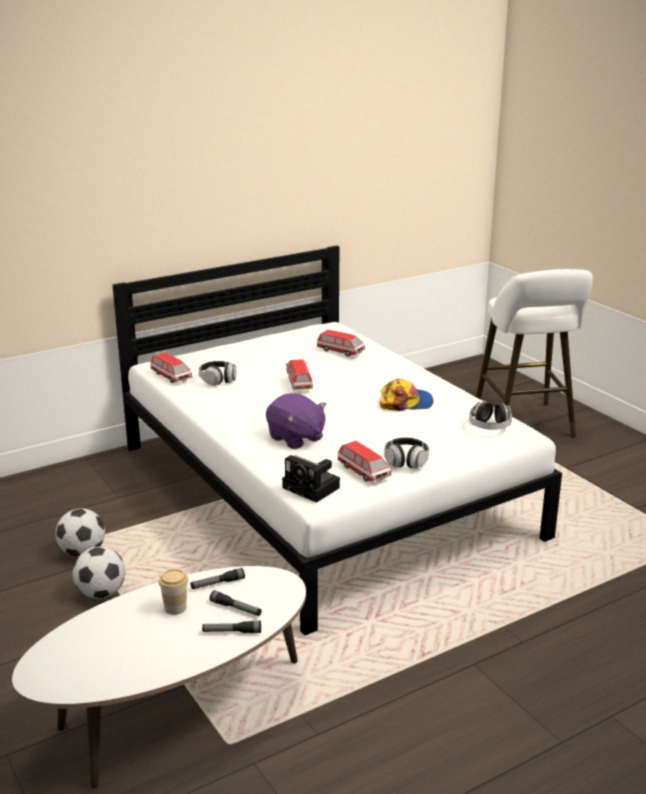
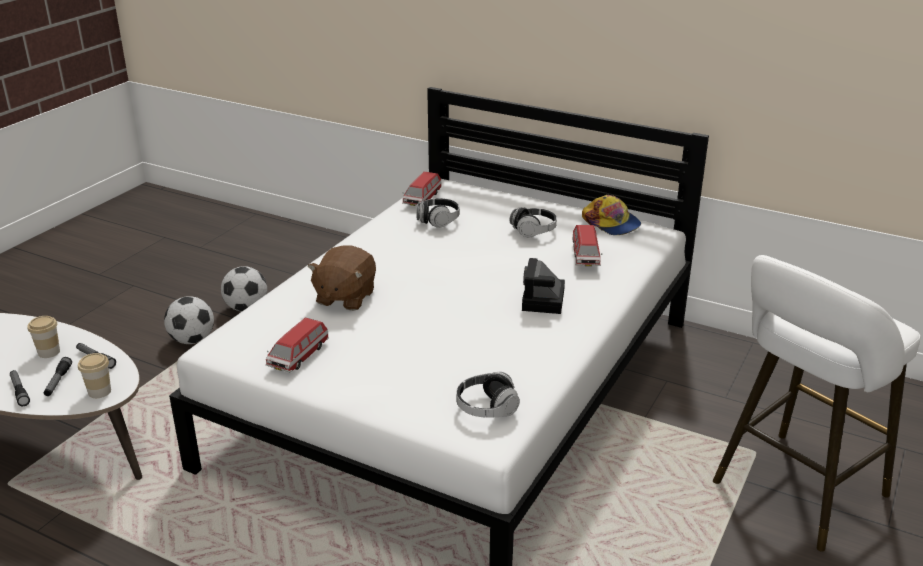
camera: 60 degrees right, 5 degrees up
(276, 589) = (99, 391): none -> cup
(296, 438) = (345, 297): purple plush toy -> brown plush toy
(299, 382) = (476, 259): toy car -> none
(313, 488) = (239, 338): camera -> camera (543, 301)
(406, 402) = (497, 334): cap -> cap (611, 223)
(406, 461) = (342, 374): headphones -> headphones (533, 230)

